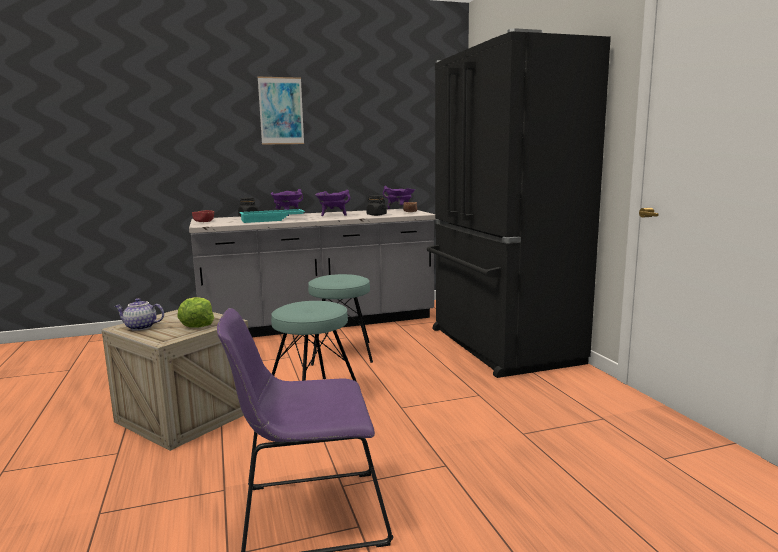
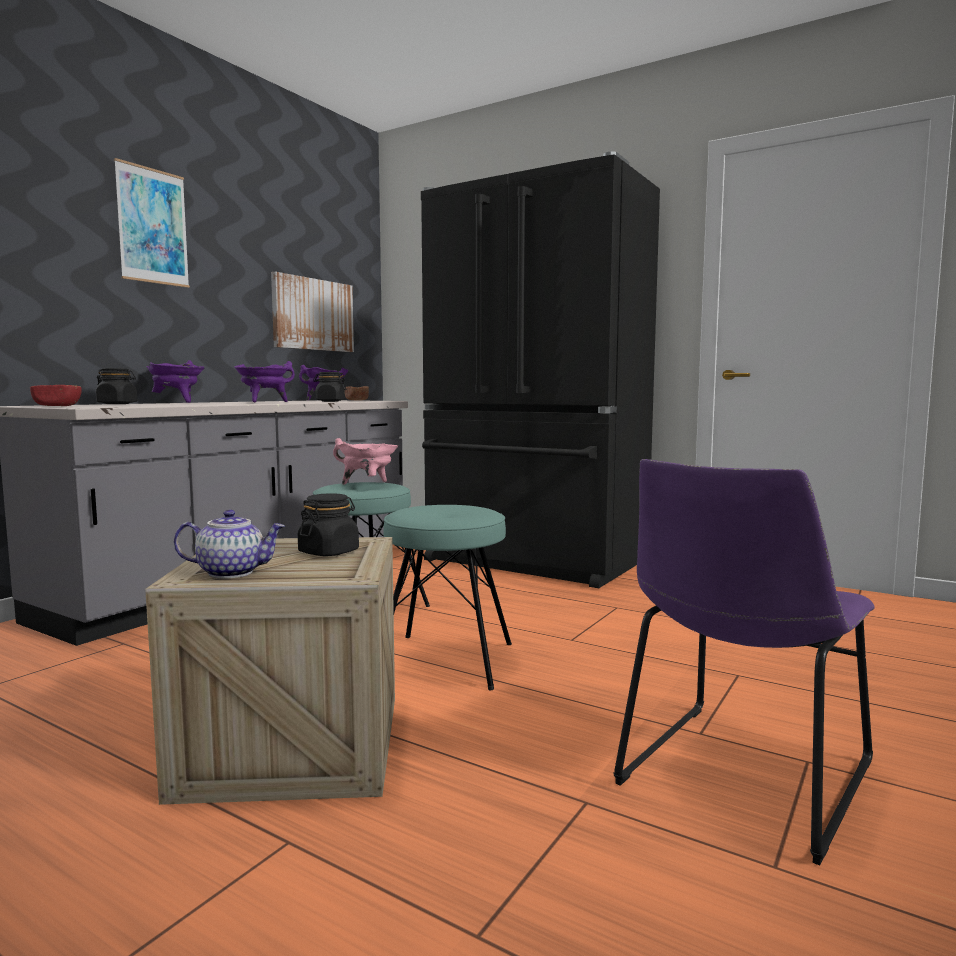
camera: 40 degrees left, 5 degrees down
(140, 327) = (232, 572): teapot -> teapot turned 150 degrees counterclockwise
(197, 324) = (329, 552): lettuce -> black jar
(272, 220) = (191, 404): turquoise tray -> none
(347, 277) = (368, 484): none -> pink cooking pot
(400, 149) = (313, 314): none -> picture

